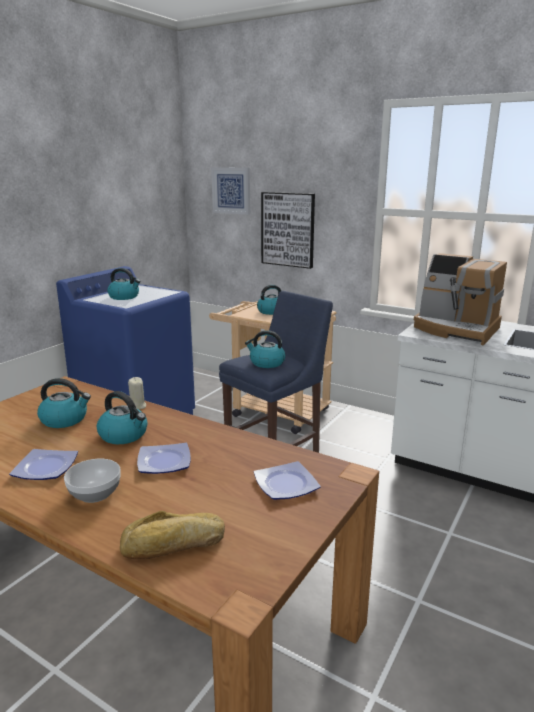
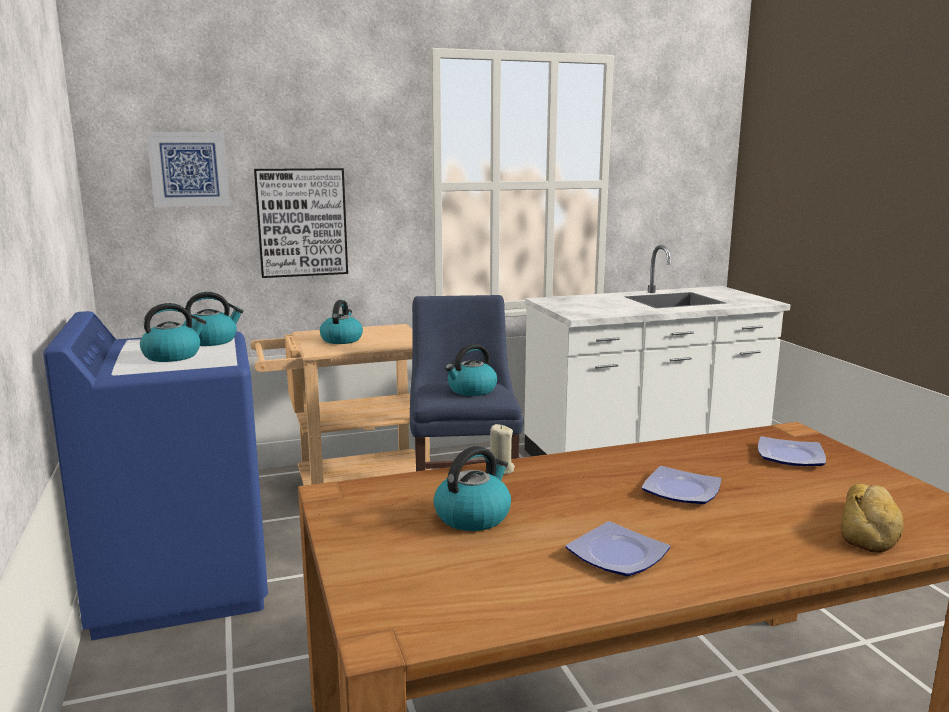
camera: 50 degrees left, 5 degrees down
(95, 494) = (724, 540): bowl -> none
(124, 435) = (579, 494): kettle -> kettle (211, 341)
(456, 329) = (593, 306): coffee machine -> none

